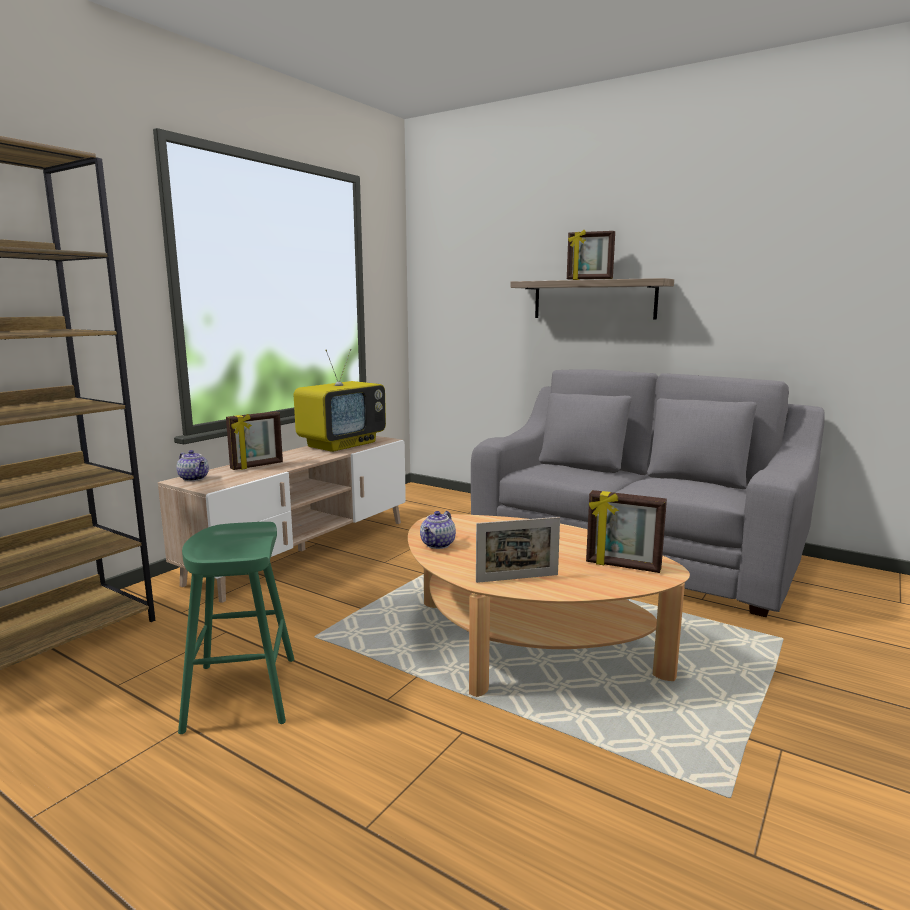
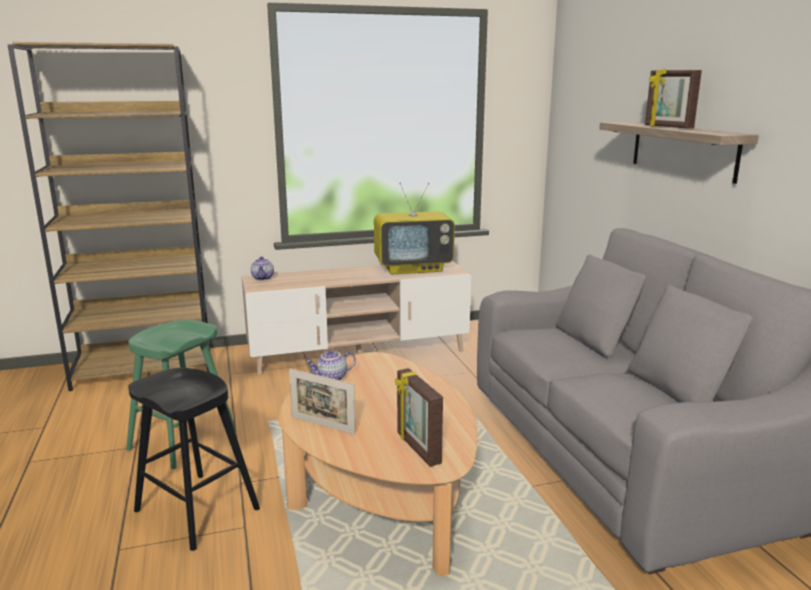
camera: 40 degrees right, 5 degrees up
(257, 466) = (317, 276): picture frame -> none
(385, 744) = (196, 510): none -> black stool

